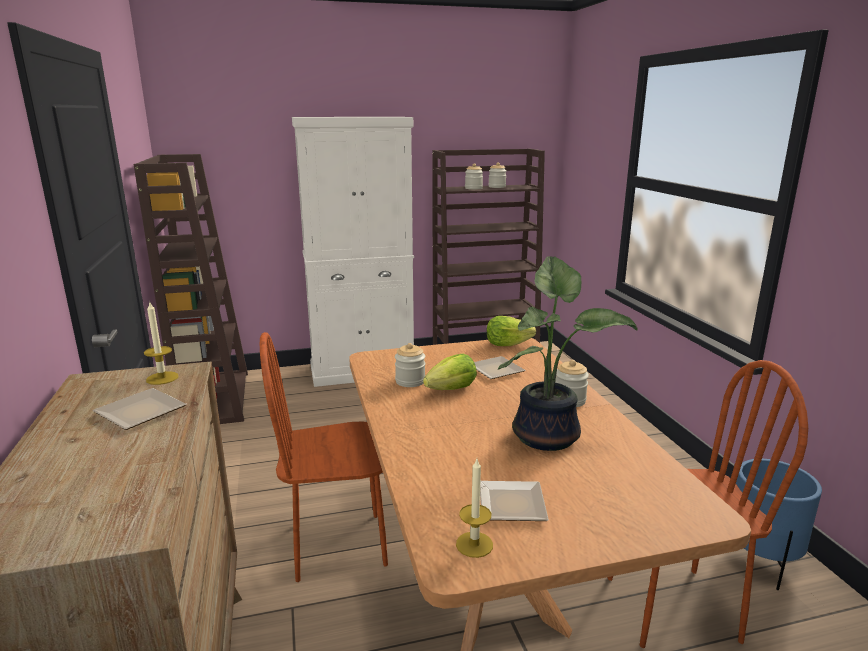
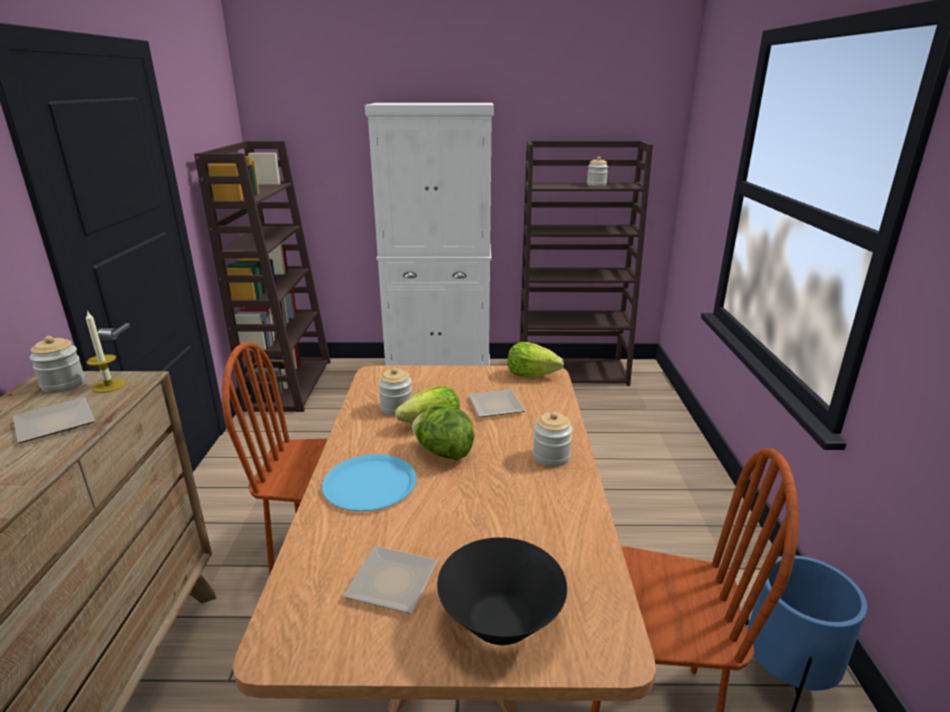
camera: 15 degrees right, 5 degrees up
(434, 439) = (370, 484): none -> blue plate
(473, 188) = (567, 185): jar -> jar (63, 384)
(474, 544) = (317, 626): candle -> none
(479, 409) = (443, 452): none -> lettuce
(548, 435) = (496, 498): potted plant -> none
(618, 514) = (501, 621): none -> black bowl

